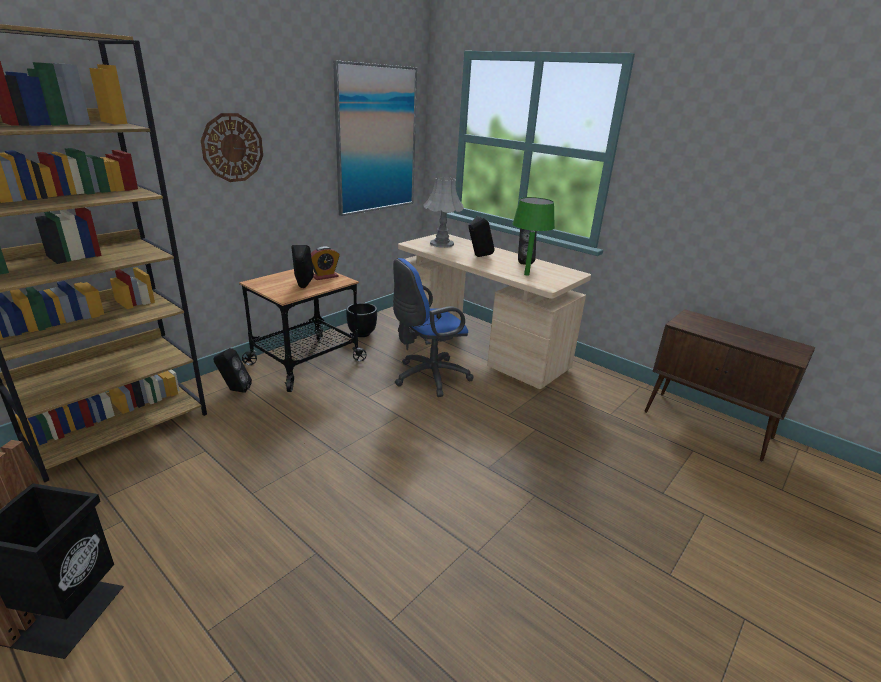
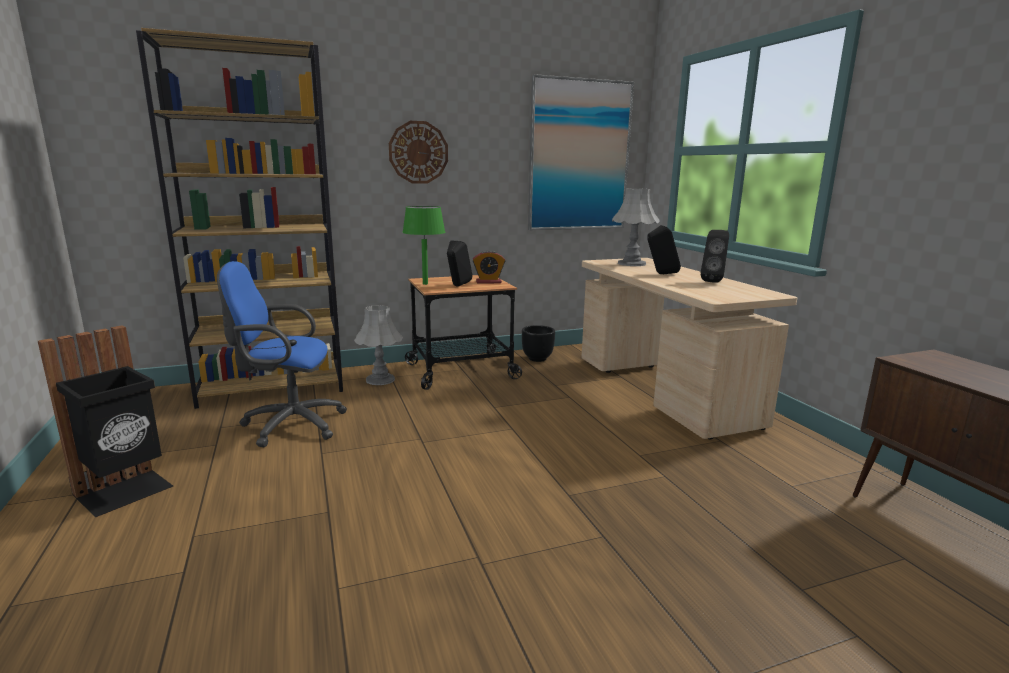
camera: 30 degrees right, 10 degrees down
(234, 390) = (380, 380): black speaker -> grey table lamp
(427, 377) = (574, 404): blue office chair -> blue office chair (288, 425)
(526, 274) = (702, 289): green table lamp -> green table lamp (425, 284)

